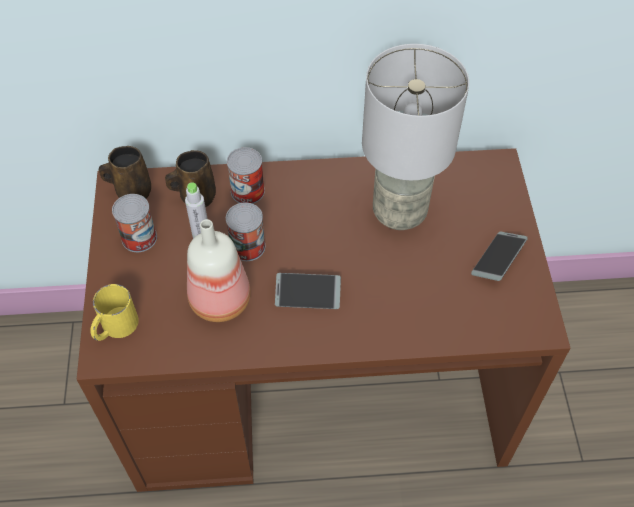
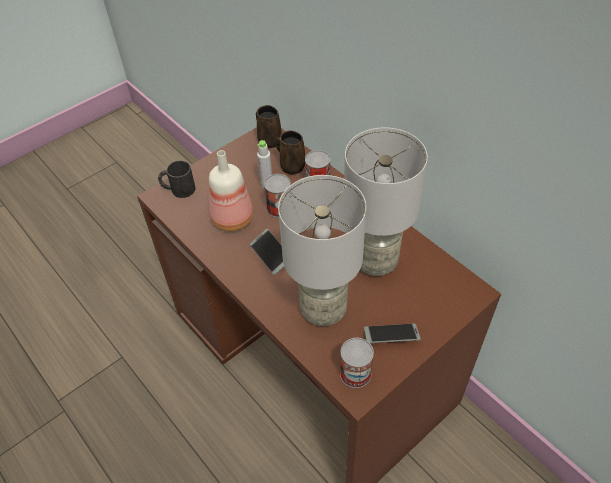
camera: 55 degrees right, 5 degrees down
(115, 328) = (178, 189): yellow mug -> black mug
(139, 238) = (242, 162): can -> can (355, 373)
(422, 293) = (324, 310): none -> grey table lamp

